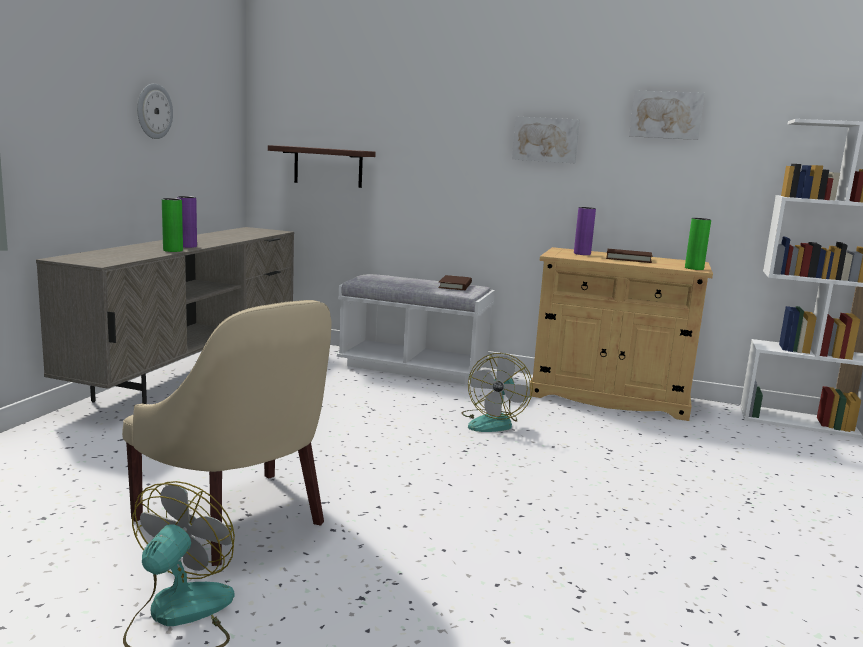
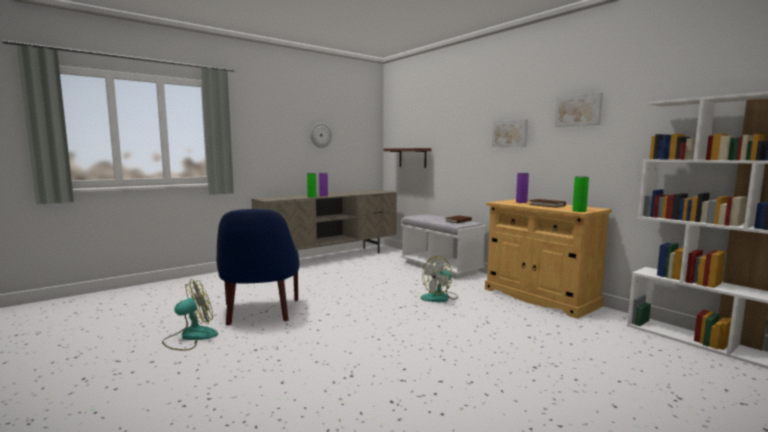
camera: 35 degrees right, 5 degrees down
(239, 519) = (260, 312): beige armchair -> blue armchair

